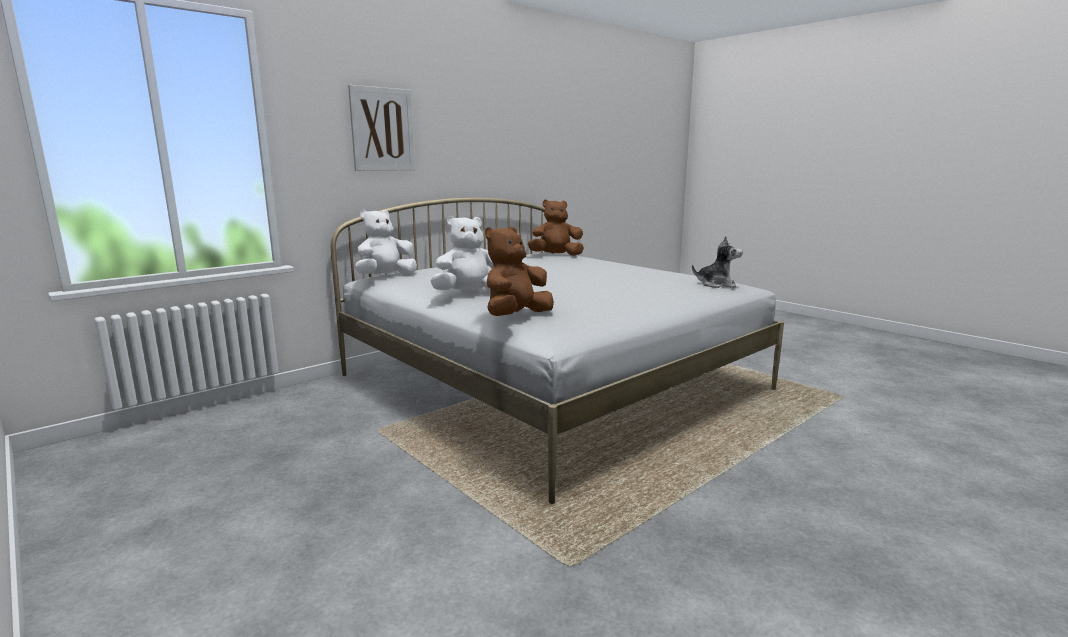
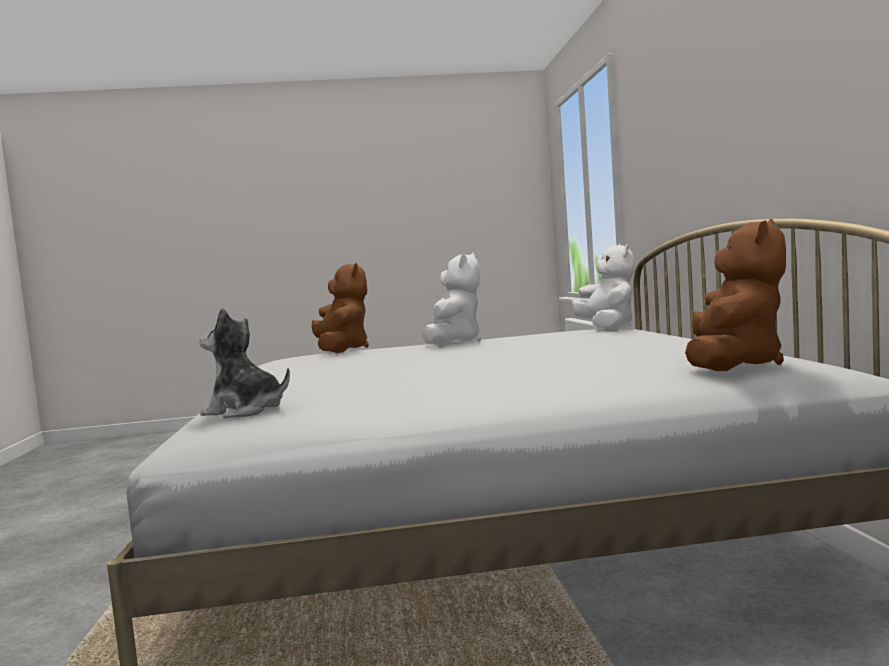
camera: 125 degrees right, 10 degrees down
(382, 129) = (676, 131): picture -> none
(716, 284) = (245, 411): plush toy -> plush toy turned 60 degrees clockwise

